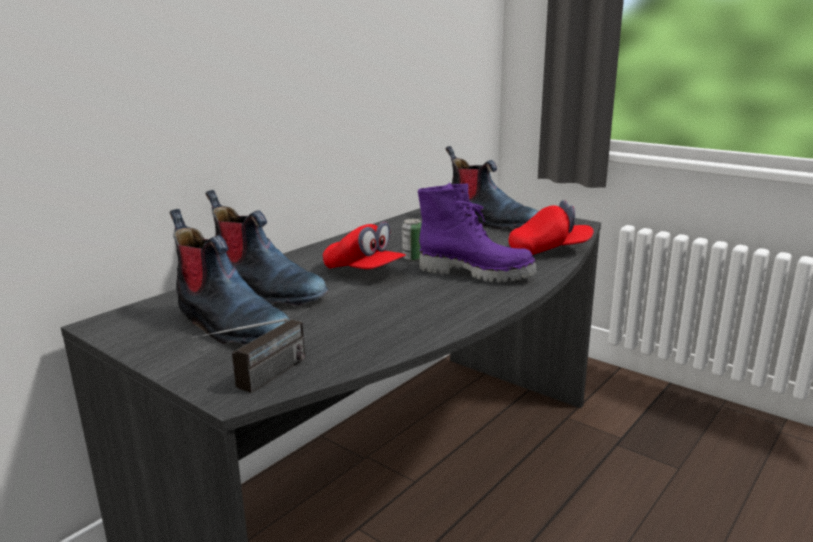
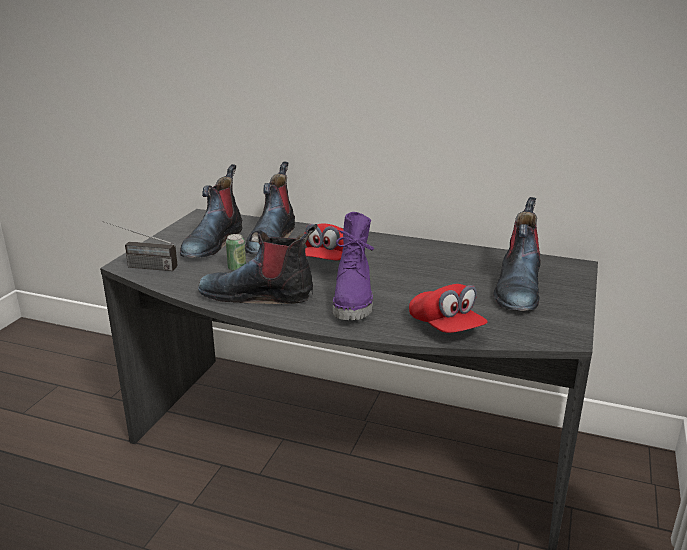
camera: 70 degrees right, 5 degrees up
(412, 258) = (372, 272): can -> can (237, 268)
(431, 312) = (259, 295): none -> boot

